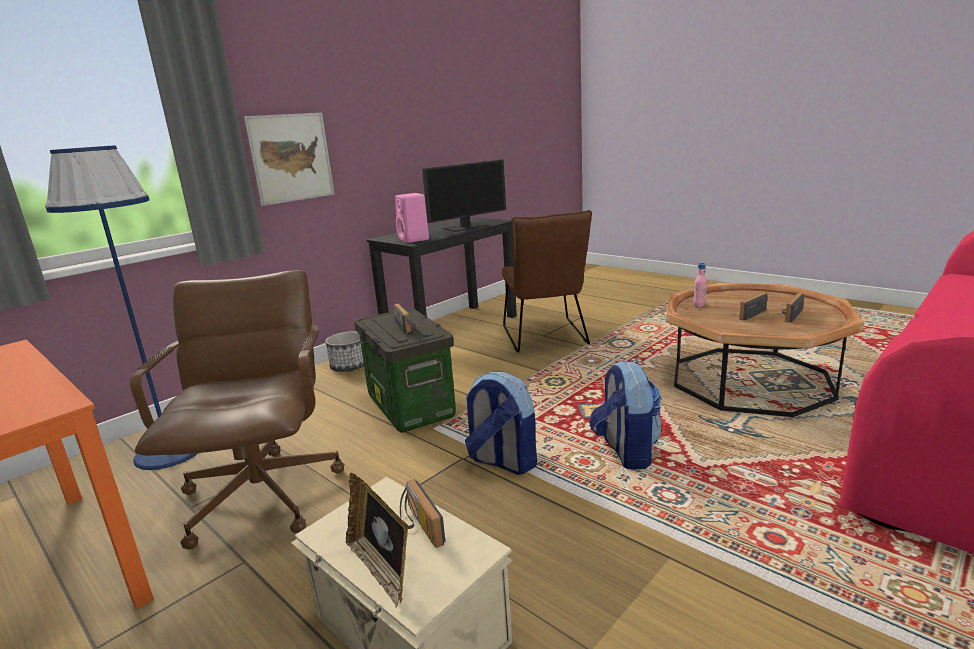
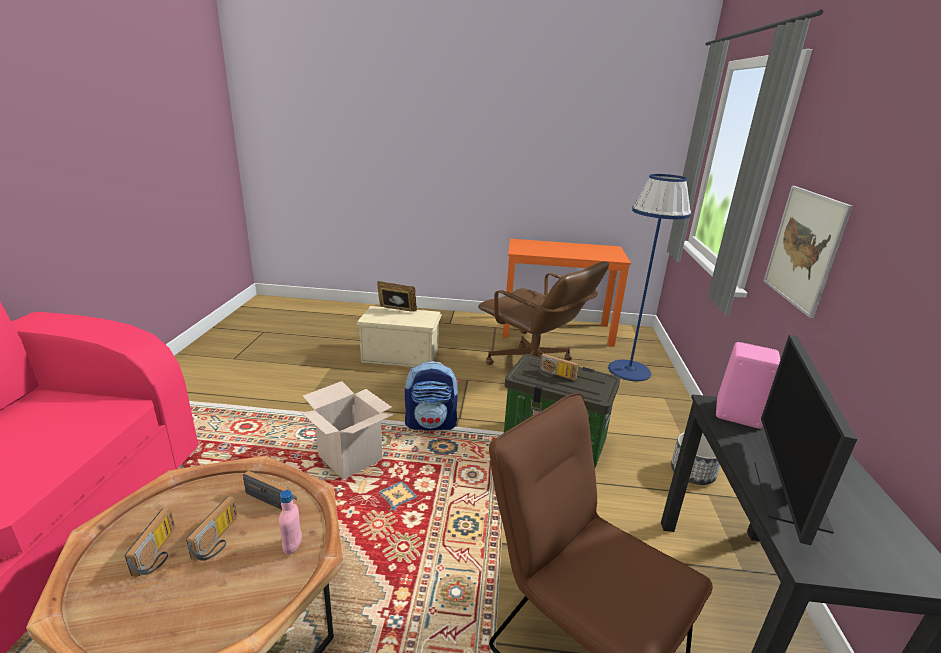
camera: 140 degrees right, 5 degrees up
(418, 526) = (397, 319): radio -> radio (274, 497)
(625, 451) = (350, 458): backpack -> cardboard box

